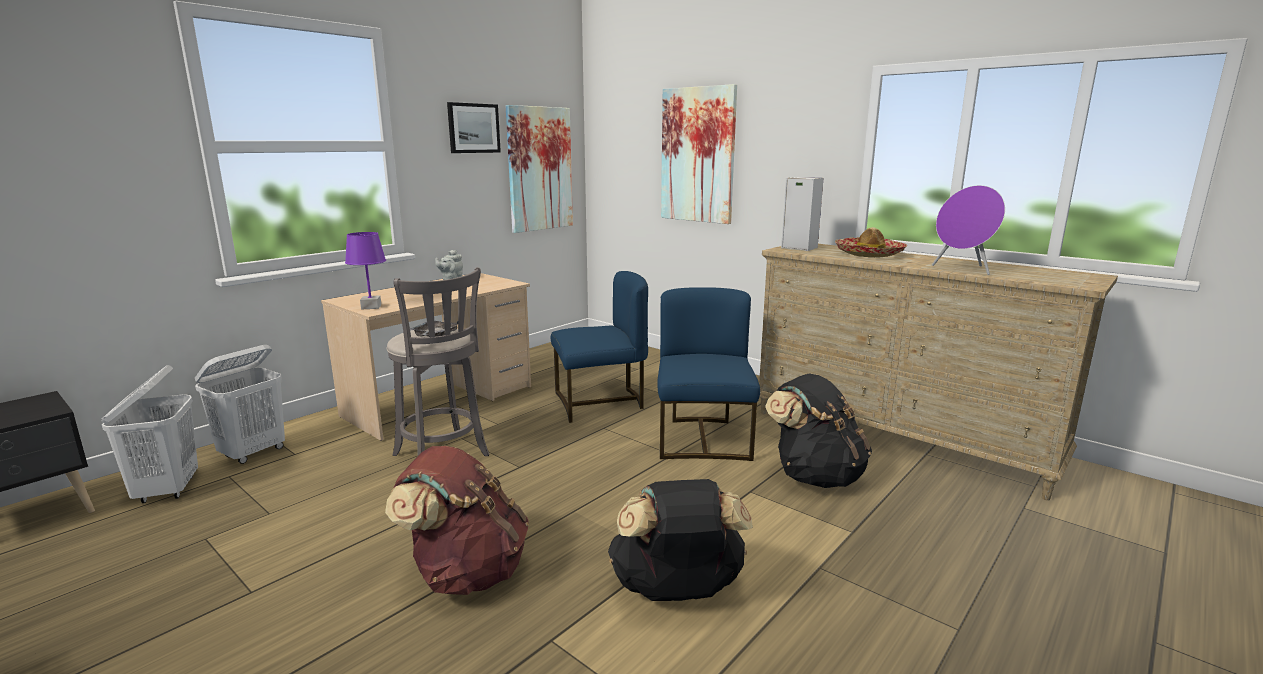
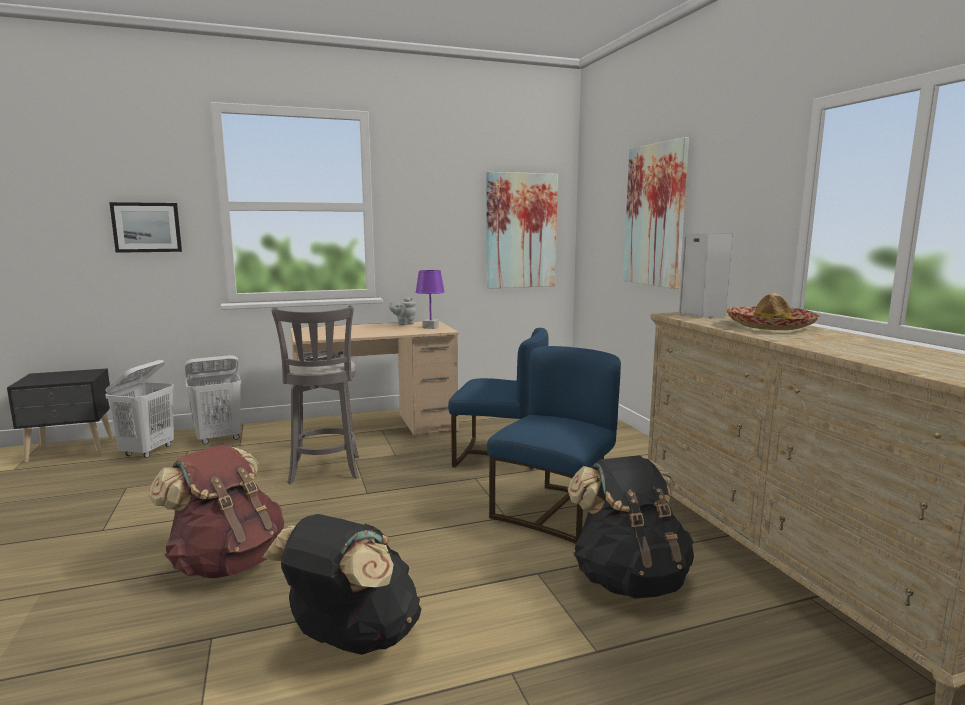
camera: 30 degrees right, 5 degrees down
(371, 307) = (309, 335): purple table lamp -> purple table lamp (431, 327)
(473, 128) = (451, 192): picture -> picture (147, 227)
(963, 269) = (851, 351): purple speaker -> none

